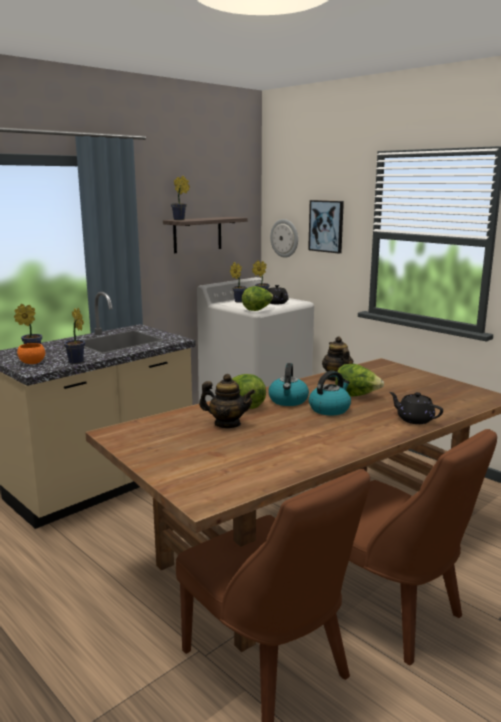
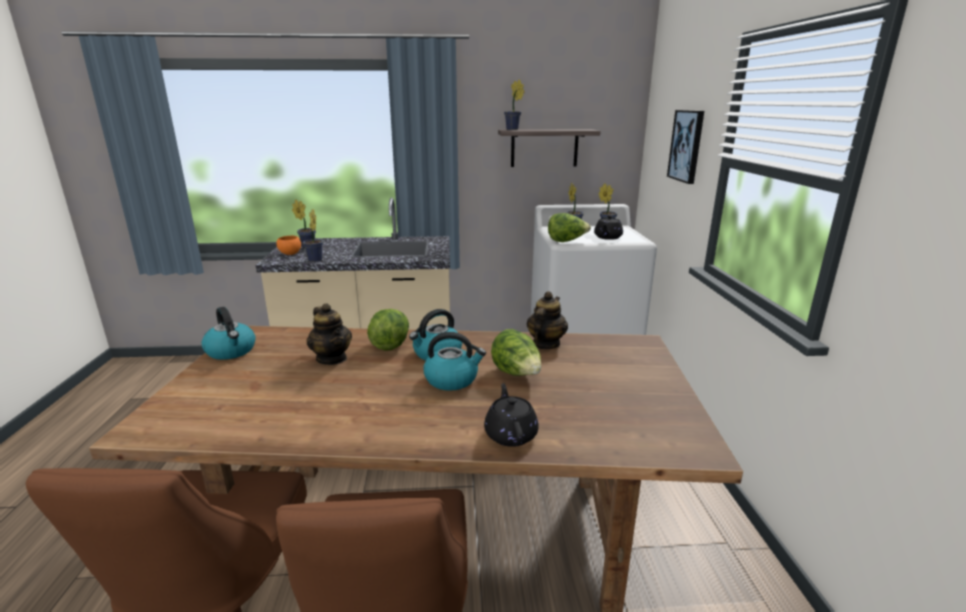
camera: 40 degrees right, 5 degrees up
(135, 445) = (231, 351): none -> kettle
(285, 238) = (655, 159): wall clock -> none

